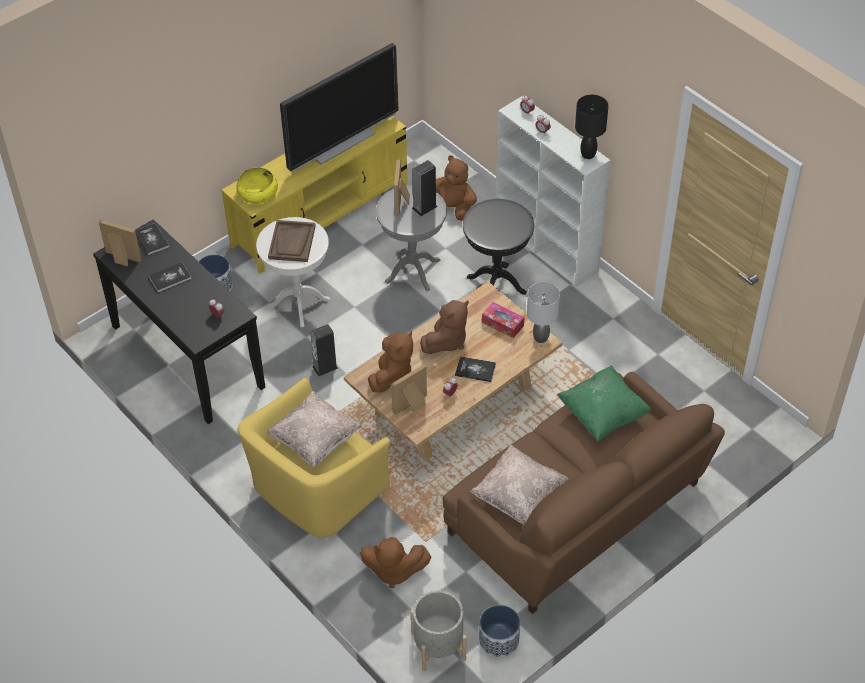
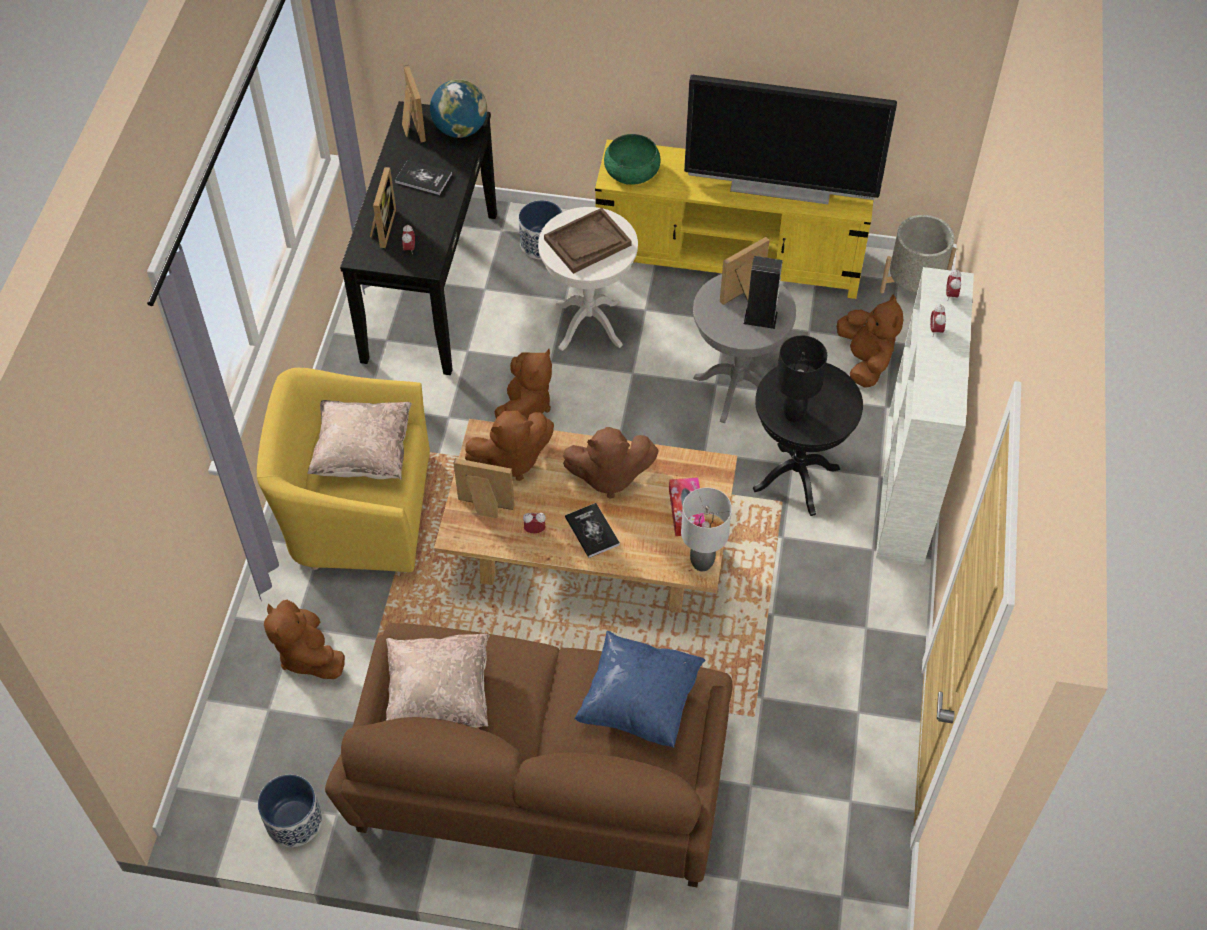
camera: 50 degrees right, 5 degrees up
(151, 240) = (460, 130): book -> globe
(186, 318) = (381, 227): none -> picture frame
(258, 193) = (632, 170): yellow bowl -> green bowl
(325, 367) = (525, 406): speaker -> brown plush toy
(438, 646) = (241, 766): grey planter -> grey planter (913, 287)
(587, 154) = (948, 397): black table lamp -> black table lamp (793, 414)
(603, 414) = (639, 702): green pillow -> blue pillow

